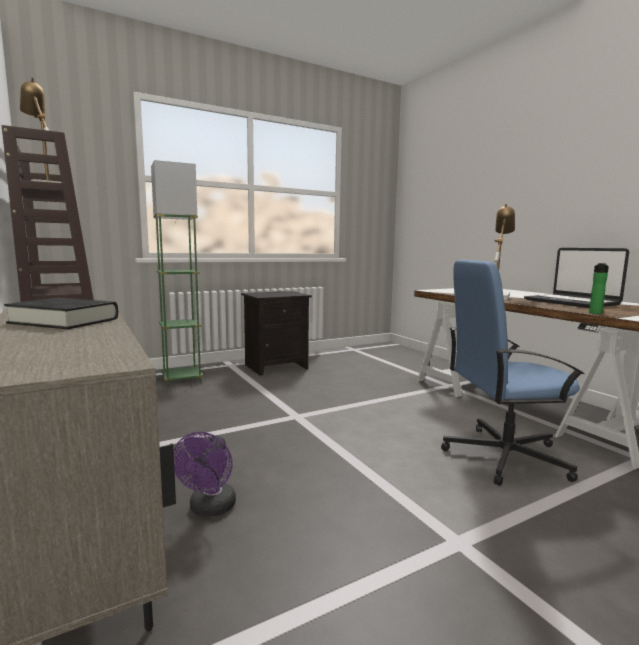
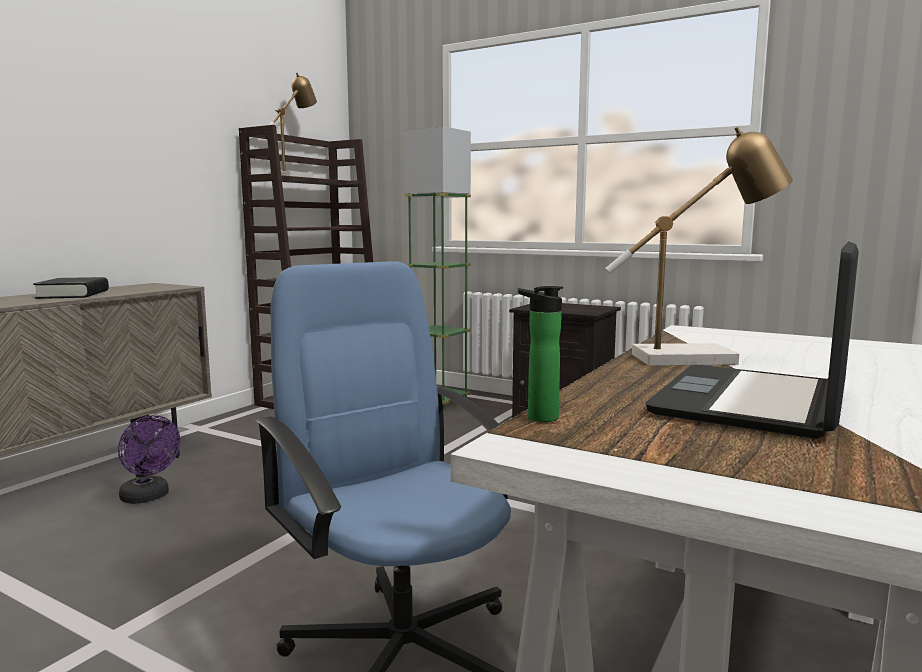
camera: 60 degrees right, 0 degrees up
(210, 509) = (148, 497): purple fan -> purple fan turned 120 degrees counterclockwise

